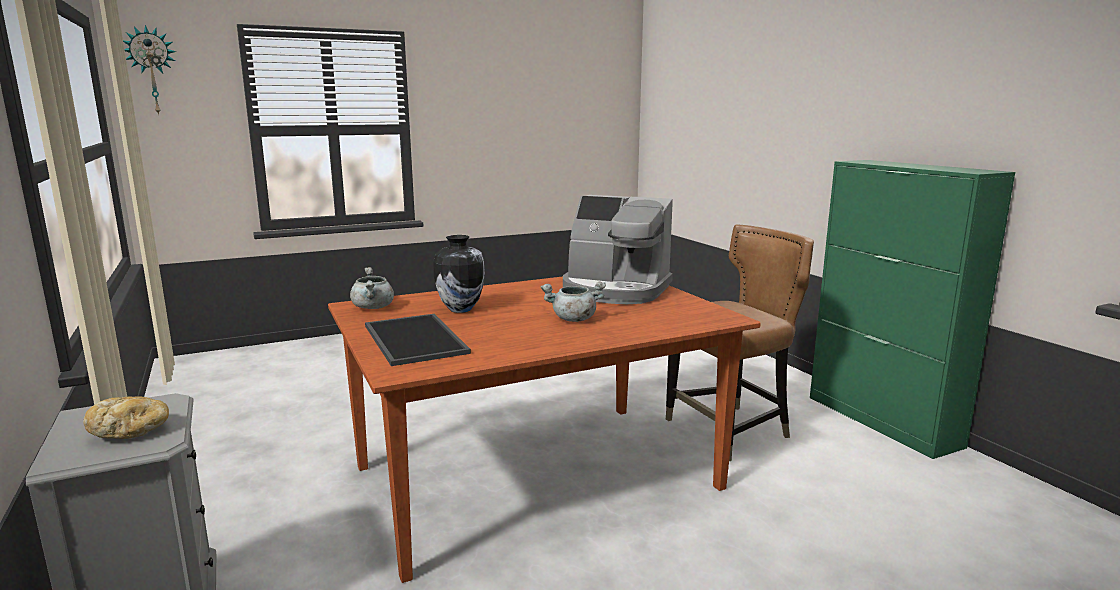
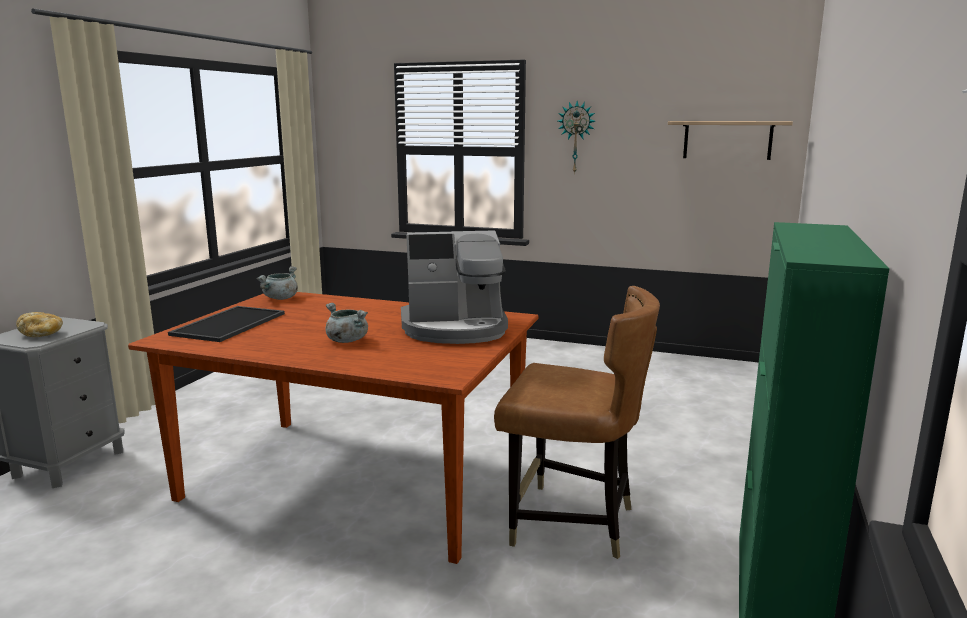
camera: 45 degrees right, 0 degrees up
(152, 71) = (339, 102): wall clock -> wall clock (576, 137)
(460, 309) = (314, 313): vase -> none
(587, 113) = (727, 140): none -> shelf
(615, 290) = (455, 328): coffee machine -> coffee machine turned 75 degrees counterclockwise

